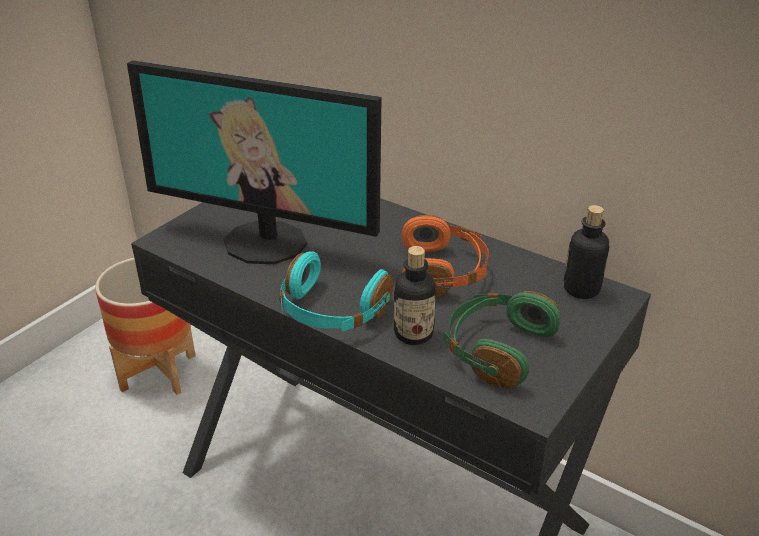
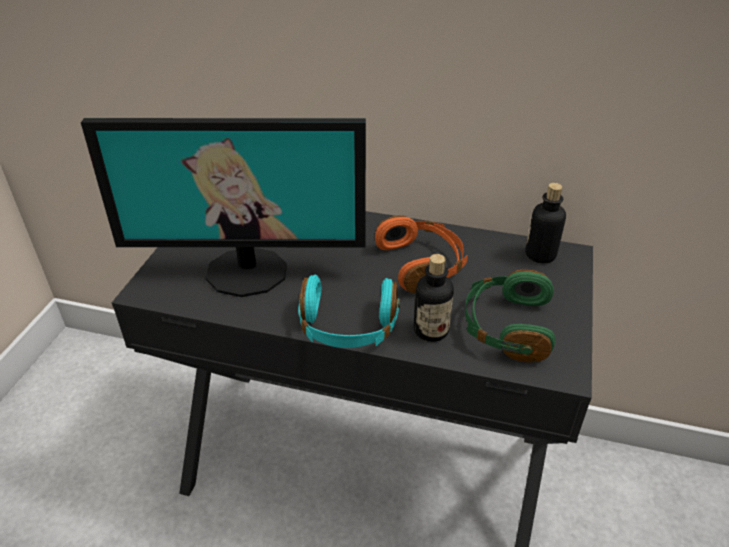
camera: 20 degrees left, 5 degrees up
(158, 372) = (113, 403): planter -> none

